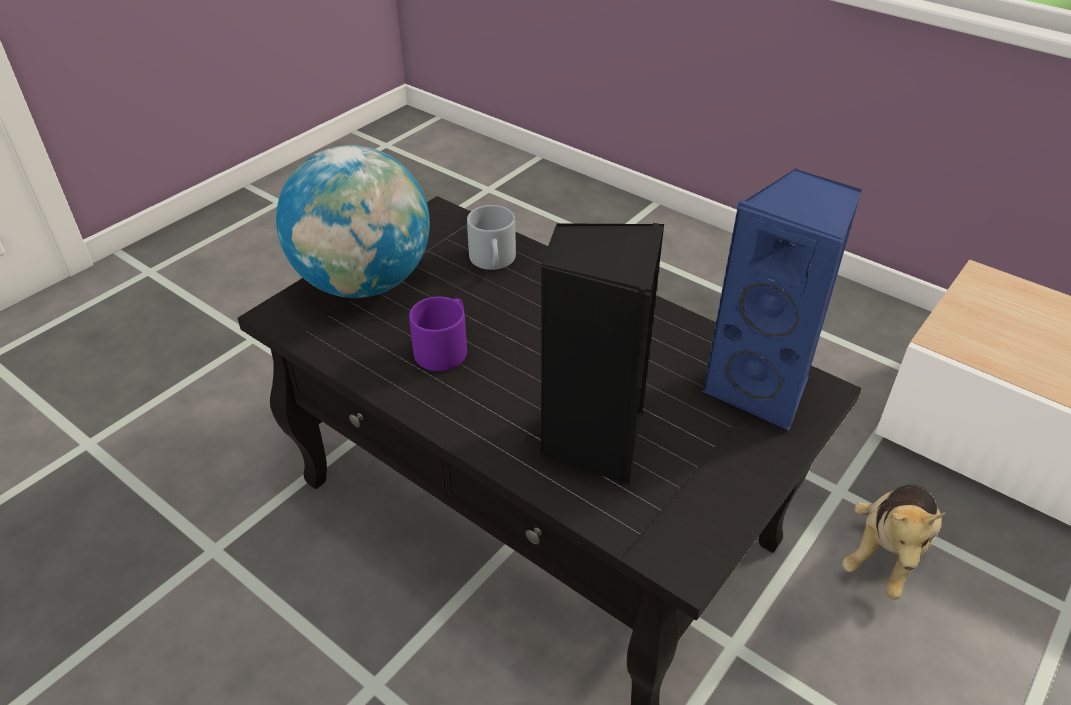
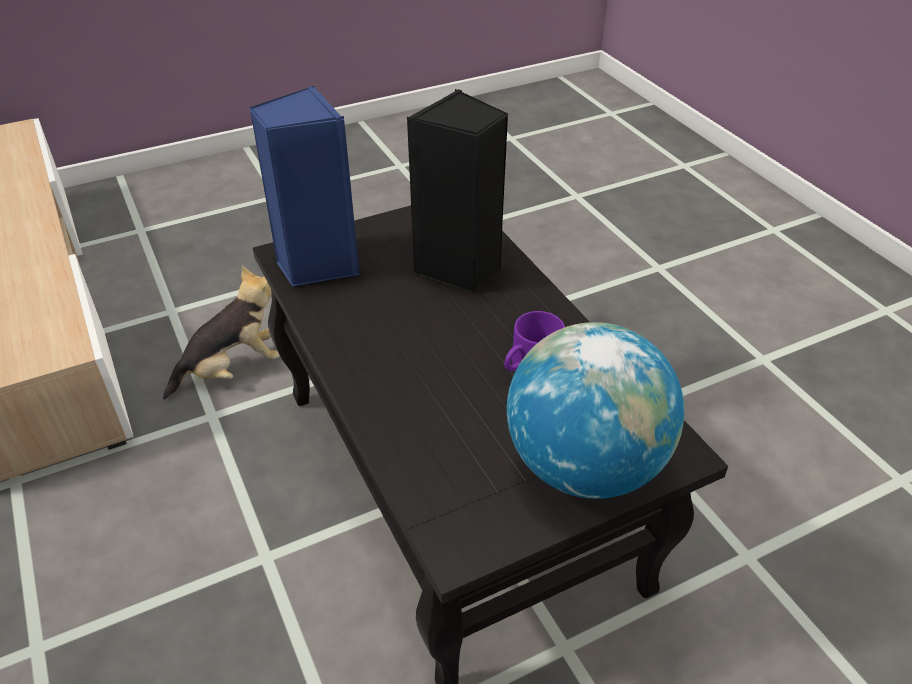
camera: 155 degrees left, 0 degrees up
(494, 261) = (433, 447): grey mug -> none

